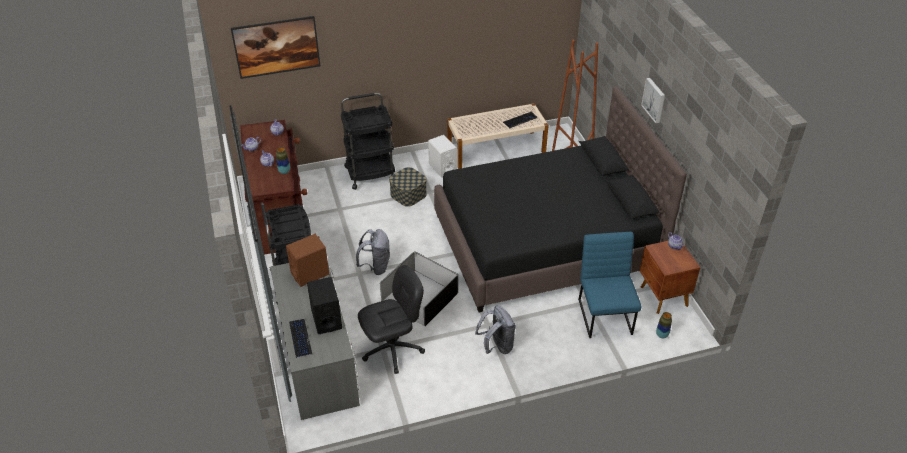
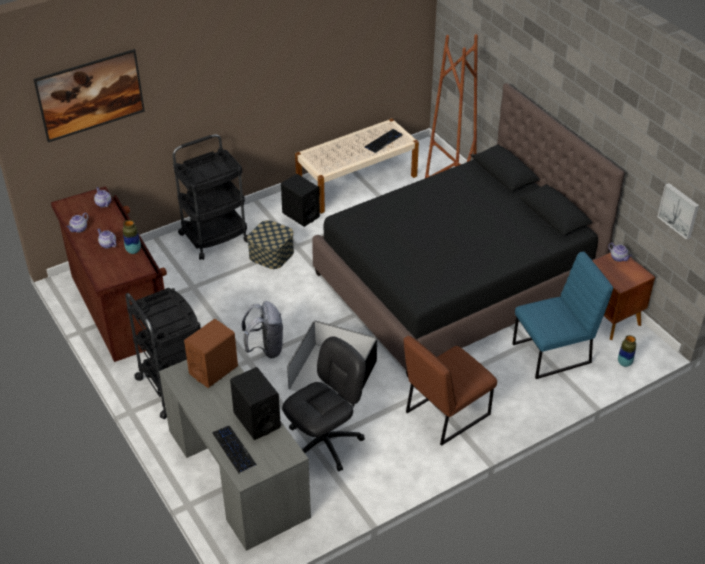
camera: 15 degrees left, 0 degrees up
(442, 168) = (300, 215): white speaker -> black speaker
(497, 346) = (445, 414): grey backpack -> brown chair
(605, 315) = (554, 353): blue chair -> blue chair turned 90 degrees clockwise
(654, 100) = (565, 92): picture -> picture (679, 210)

